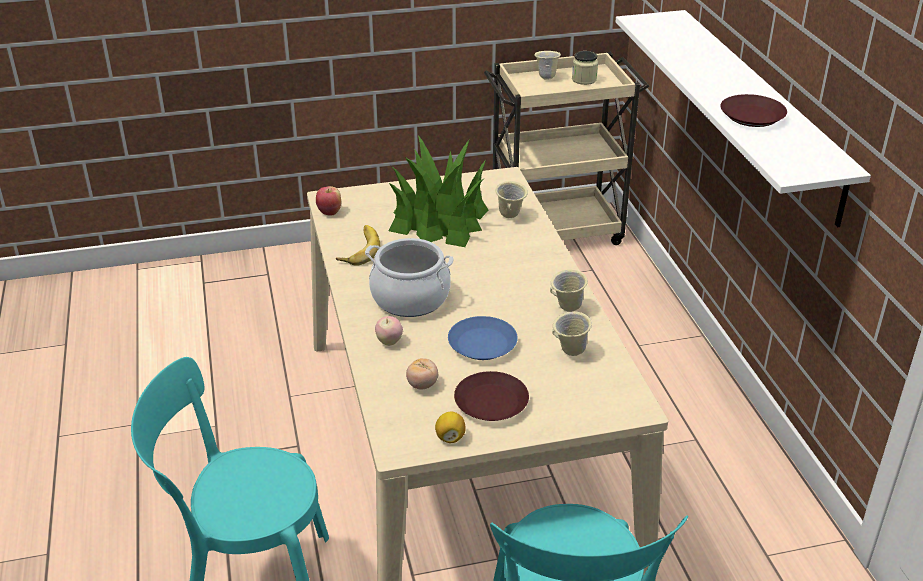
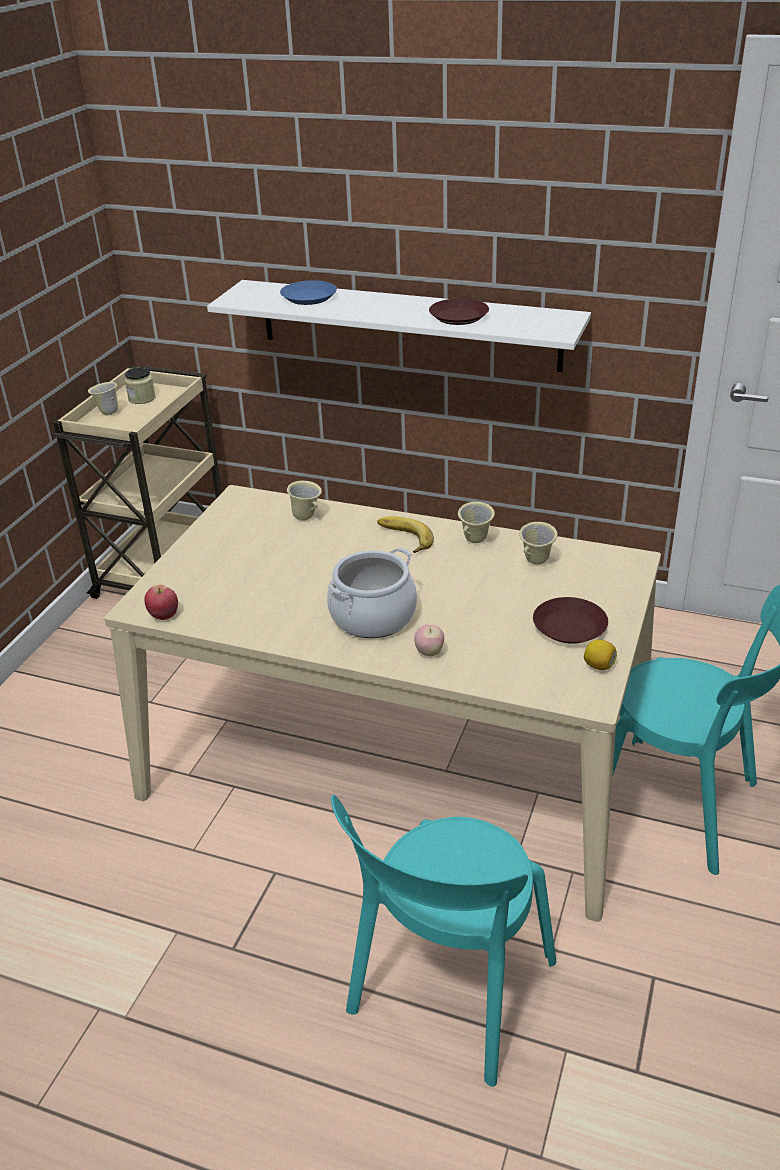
camera: 55 degrees left, 0 degrees up
(358, 249) = (254, 620): banana -> banana (402, 539)
(422, 385) = (512, 655): tomato -> none
(438, 220) = (264, 556): potted plant -> none
(481, 344) = (483, 602): blue plate -> blue plate (308, 298)

